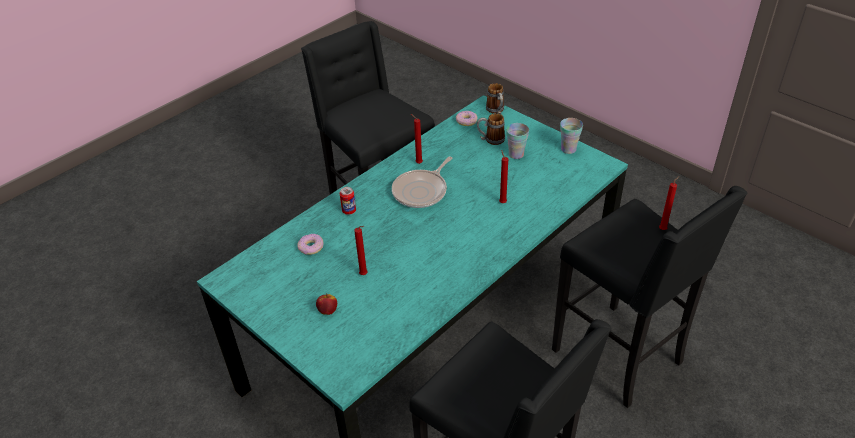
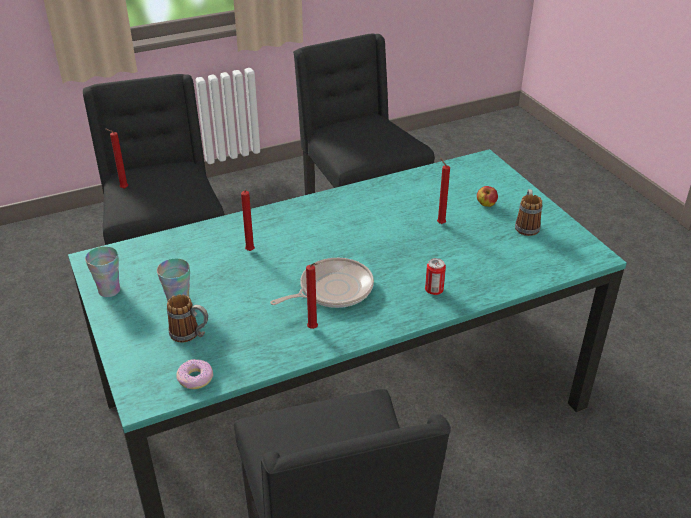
camera: 160 degrees left, 5 degrees down
(311, 247) = (491, 262): donut -> none
(496, 111) = (135, 383): mug -> mug (526, 225)

